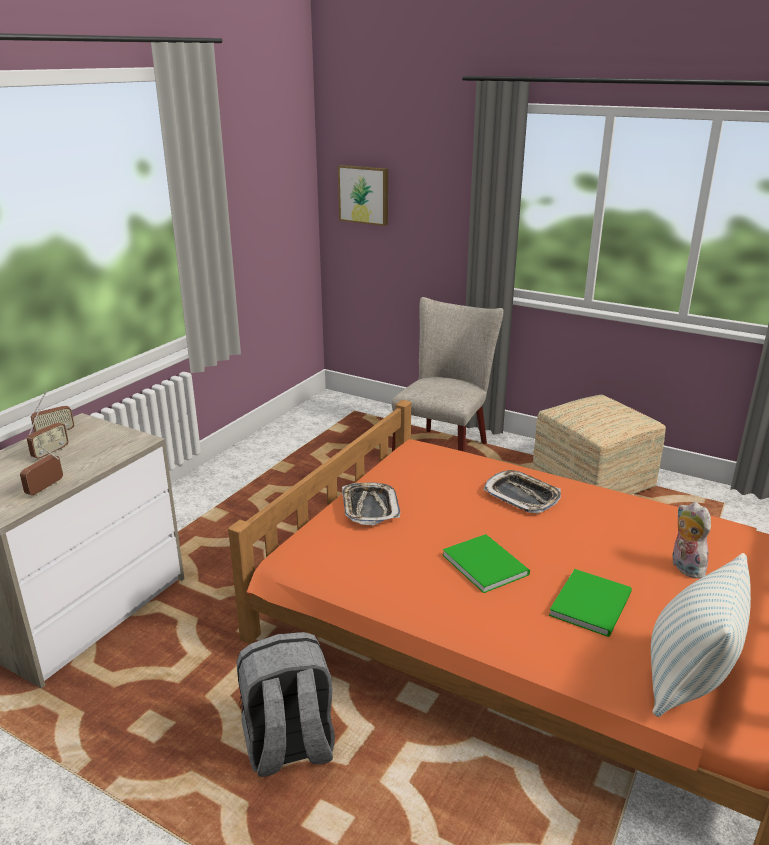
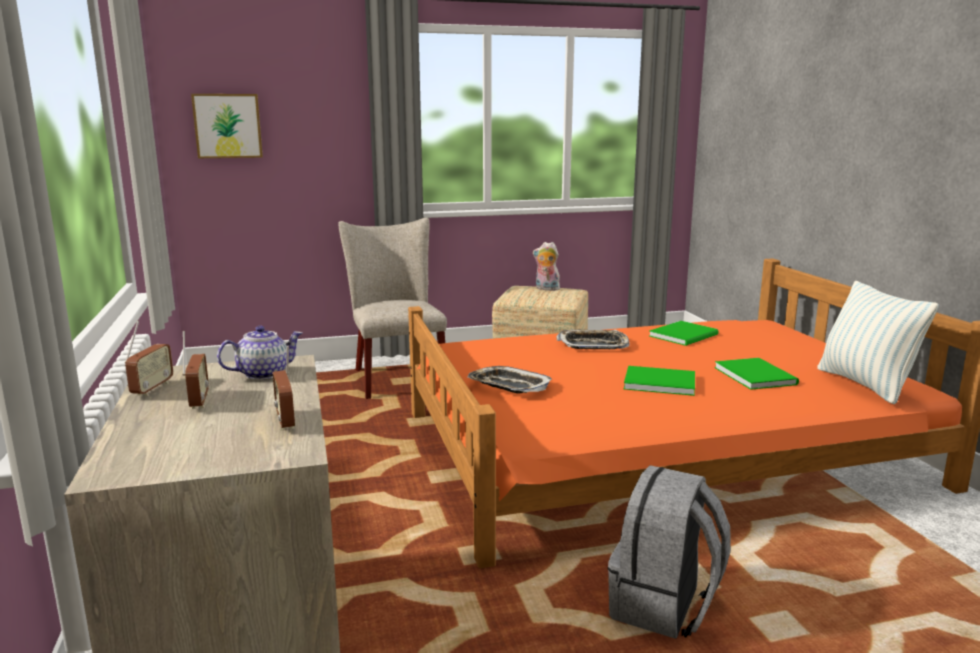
camera: 45 degrees left, 10 degrees down
(112, 444) = (263, 373): none -> teapot
(637, 524) = (685, 335): none -> green book
(684, 567) = (751, 344): plush toy -> plush toy (546, 289)

